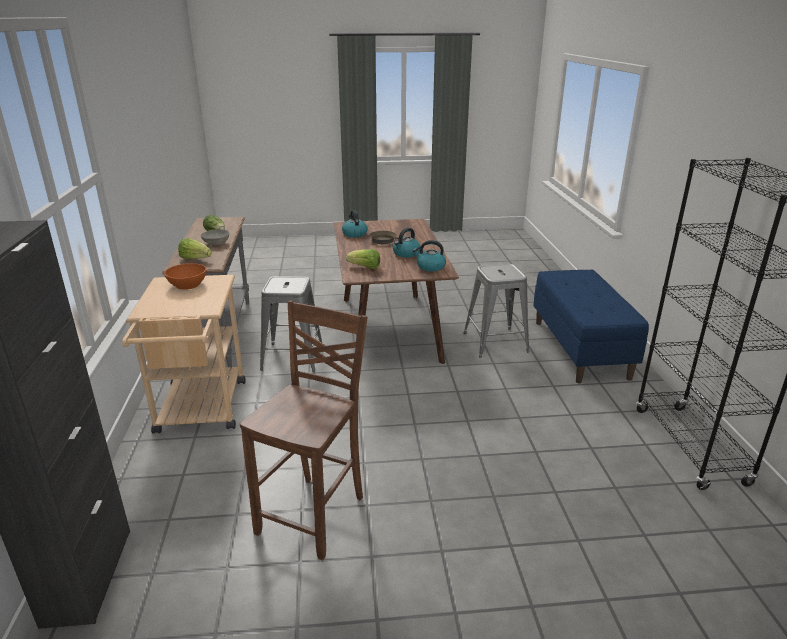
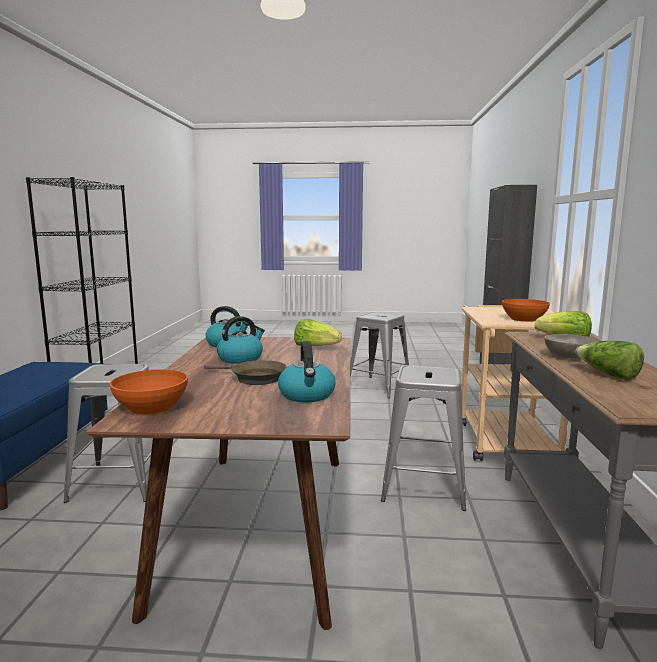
camera: 170 degrees left, 15 degrees down
(315, 514) = (379, 387): brown chair -> grey stool
(414, 226) = (152, 407): none -> orange bowl

